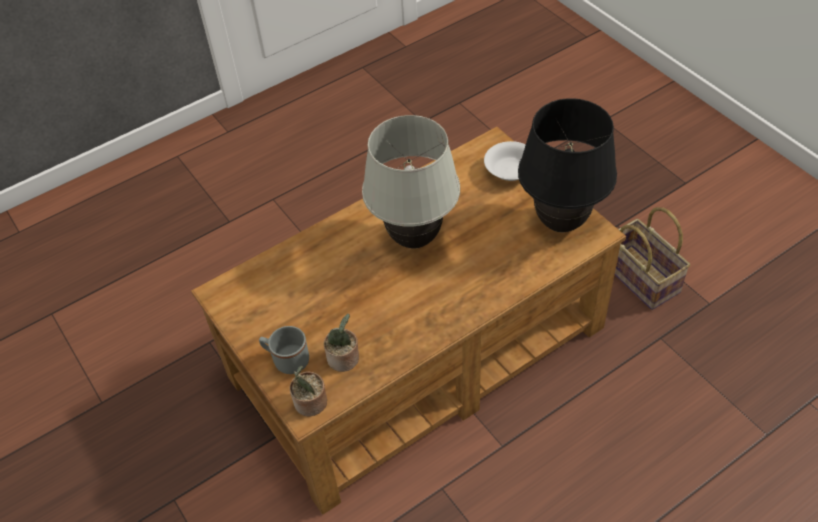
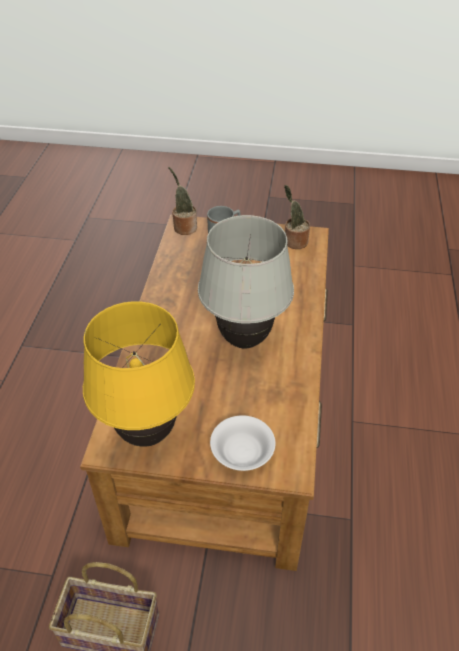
camera: 130 degrees right, 5 degrees down
(344, 359) = (193, 253): potted plant -> potted plant (294, 241)
(560, 223) = (147, 433): black table lamp -> yellow table lamp

